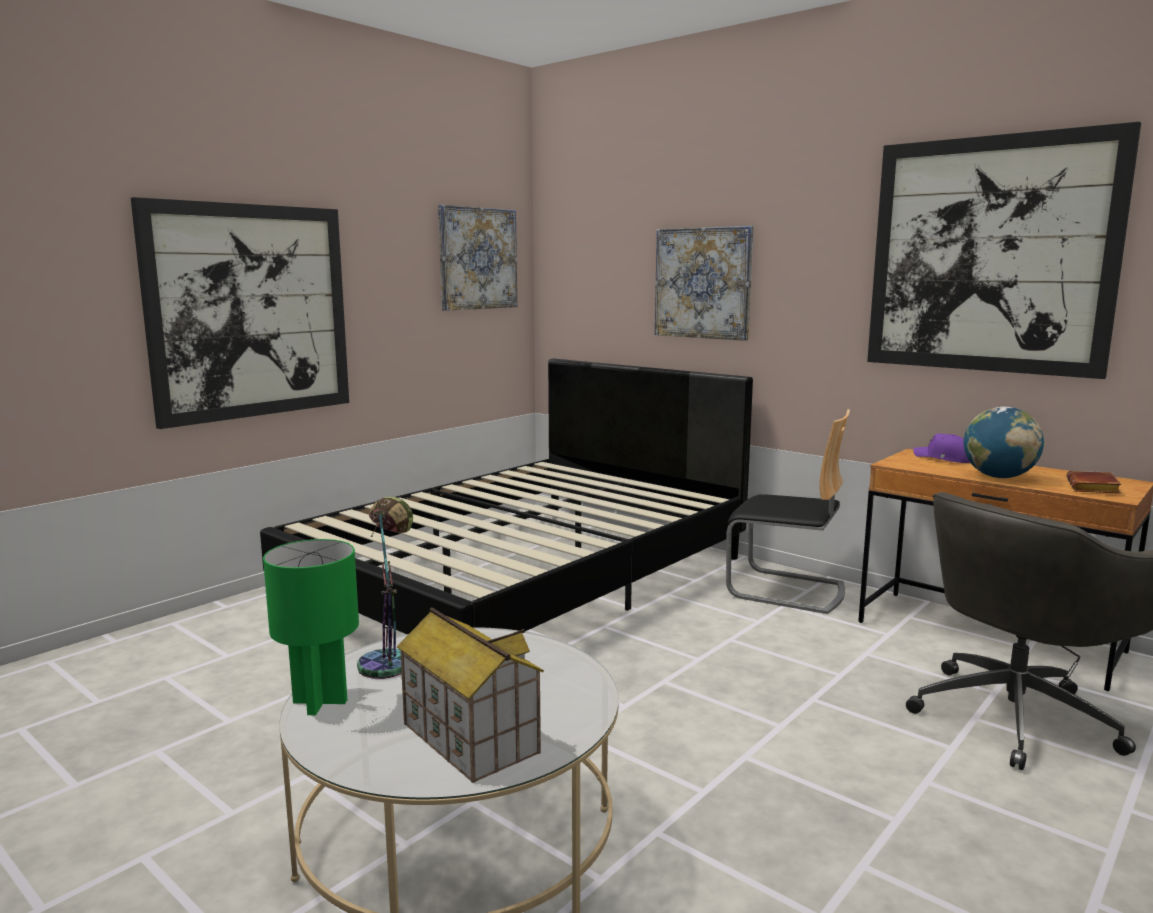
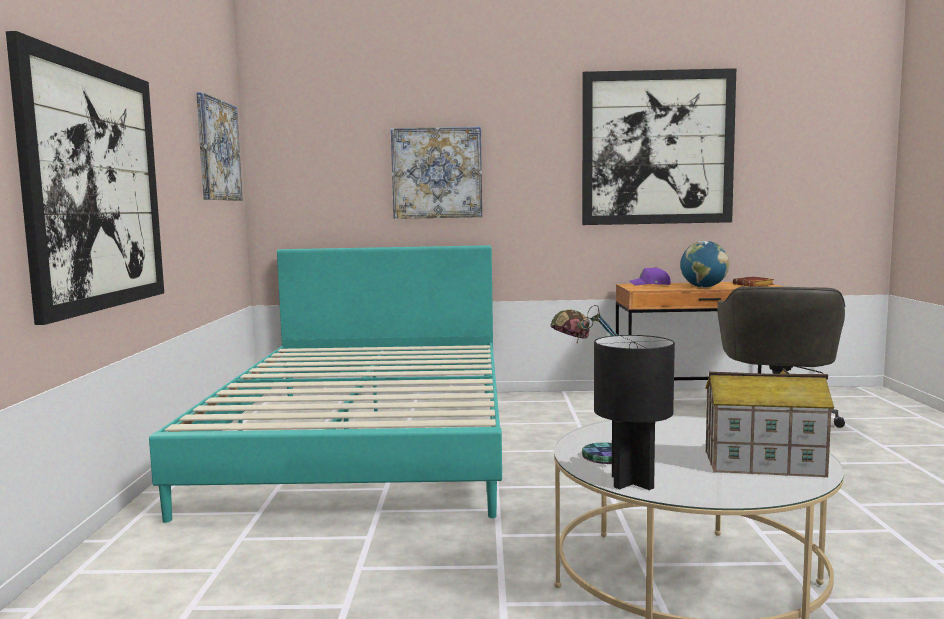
camera: 40 degrees left, 5 degrees down
(320, 702) = (633, 482): green table lamp -> black table lamp
(524, 578) = (368, 442): black bed -> turquoise bed
(786, 590) = (556, 403): chair -> none

